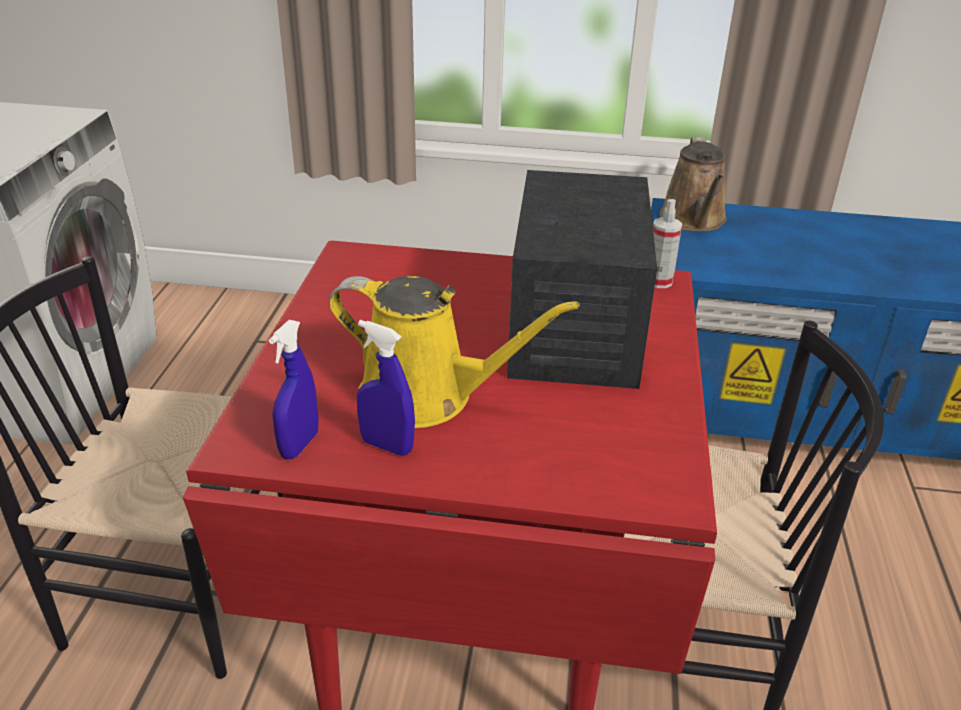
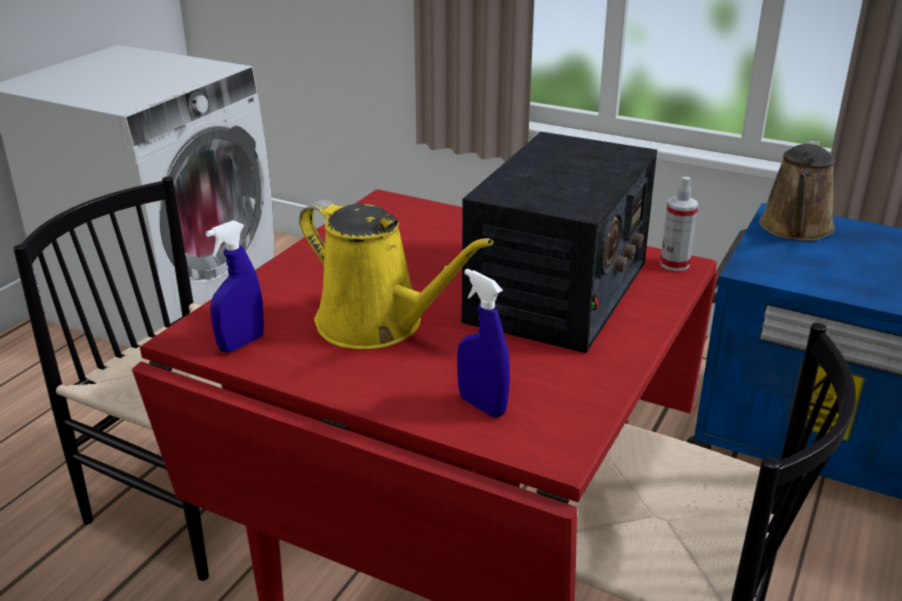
camera: 20 degrees right, 5 degrees down
(387, 446) = (314, 358): blue spray bottle -> blue spray bottle (482, 406)

